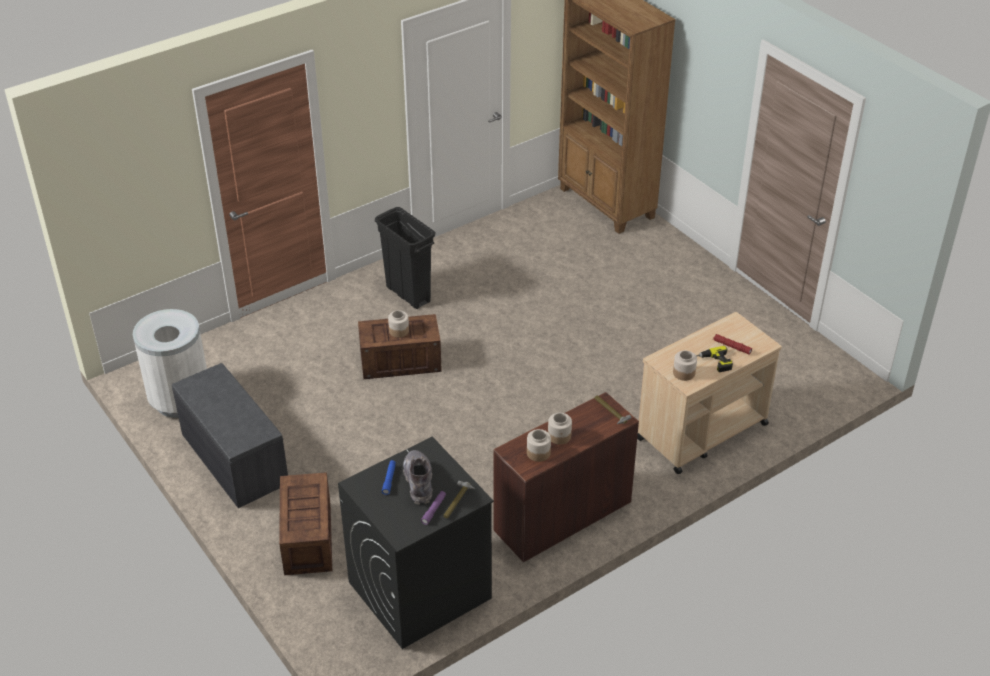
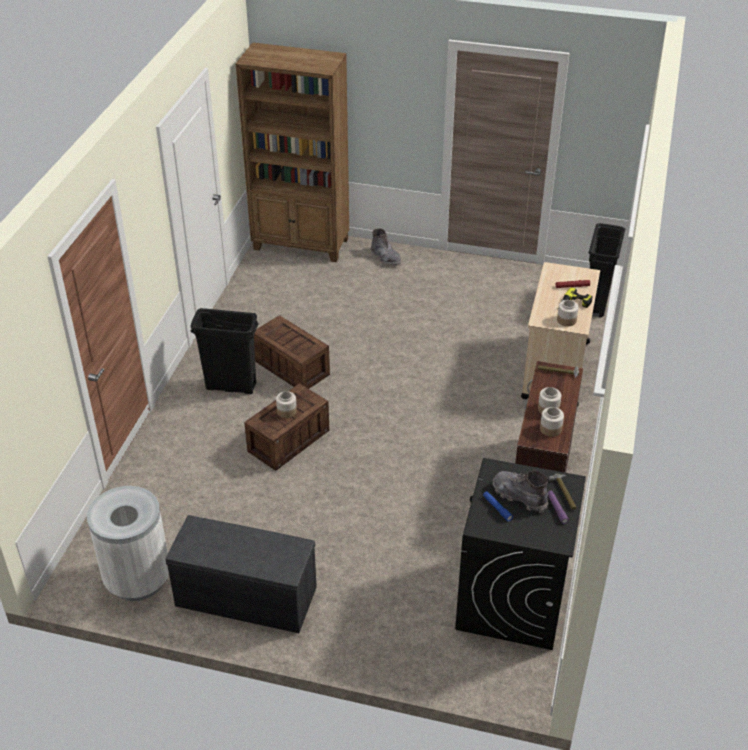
camera: 40 degrees left, 0 degrees up
(307, 537) = (382, 618): crate -> crate (290, 367)
(668, 251) = (385, 257): none -> grey boot
(823, 395) = (596, 304): none -> black trash can

